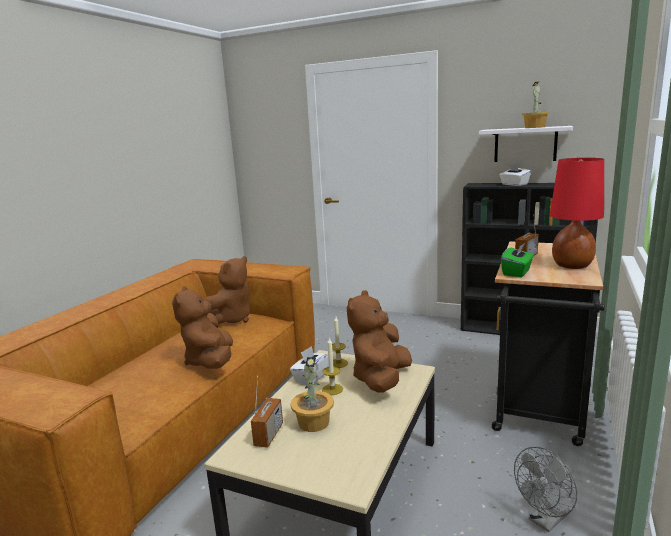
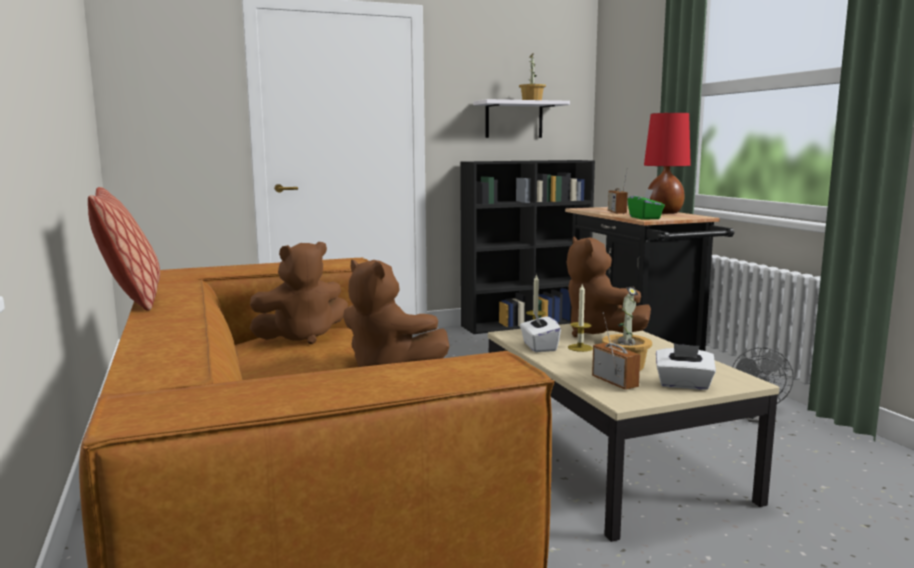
camera: 45 degrees left, 5 degrees down
(126, 285) = (131, 301): none -> pillow
(231, 319) = (302, 337): brown plush toy -> brown plush toy turned 75 degrees clockwise
(514, 184) = (515, 160): white tissue box -> white tissue box (683, 384)

